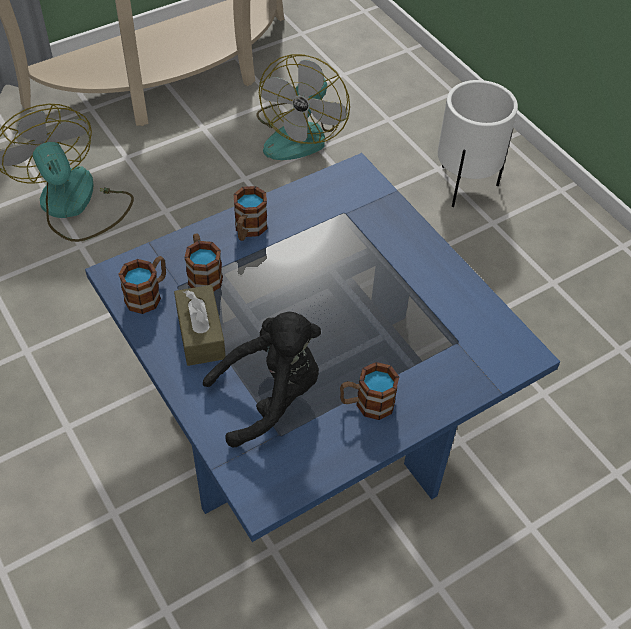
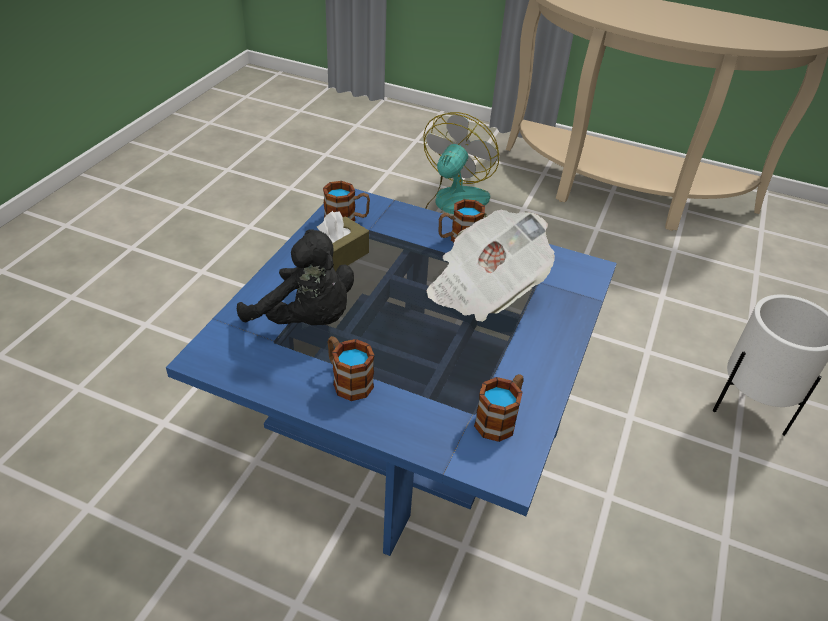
camera: 55 degrees right, 10 degrees down
(203, 274) = (391, 236): mug -> mug (500, 418)
(300, 133) = (661, 279): fan -> none
(326, 252) = (484, 288): none -> newspaper

